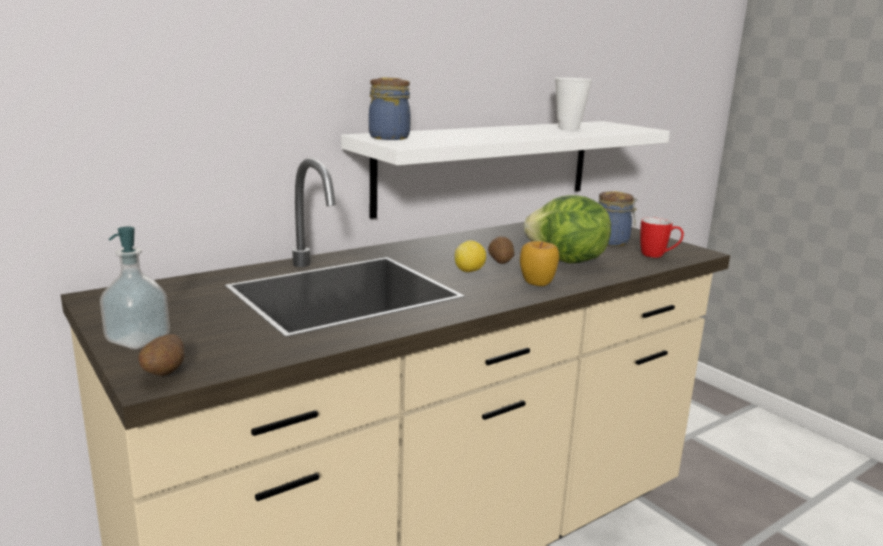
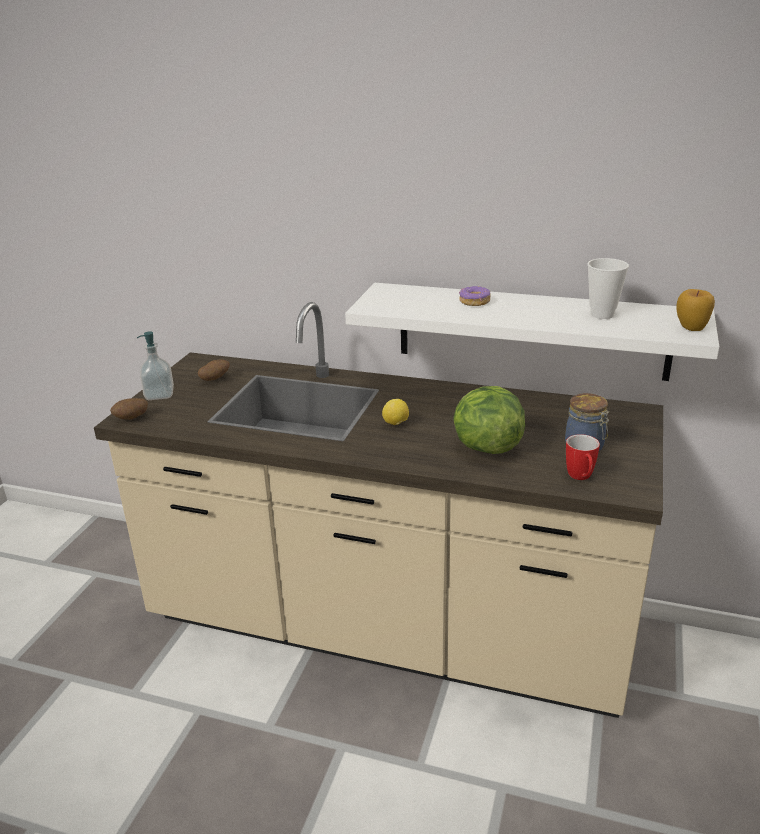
camera: 55 degrees right, 10 degrees up
(389, 137) = (389, 294): jar -> none
(471, 133) = (474, 302): none -> donut
(500, 262) = (436, 425): potato -> potato (215, 379)
(537, 284) = (408, 454): apple -> apple (691, 328)

